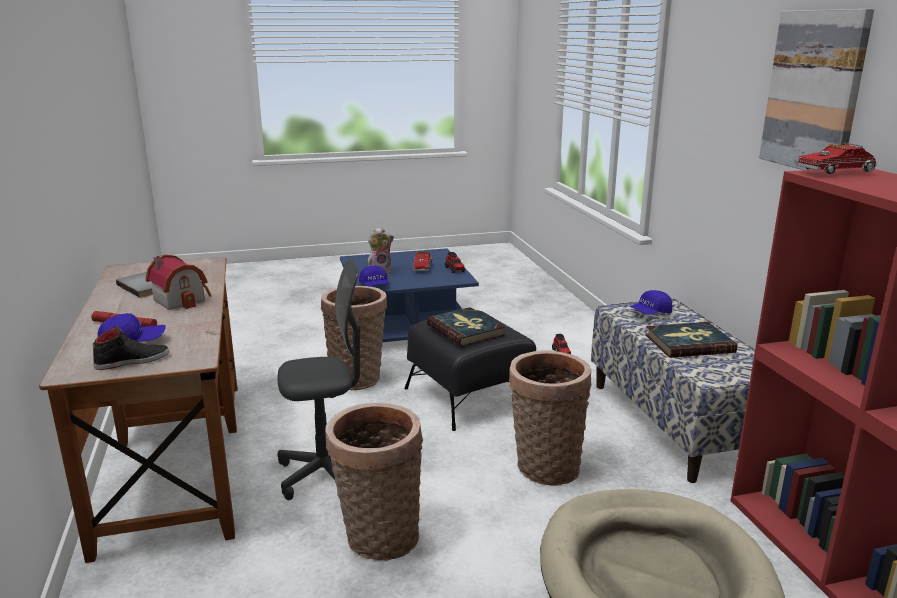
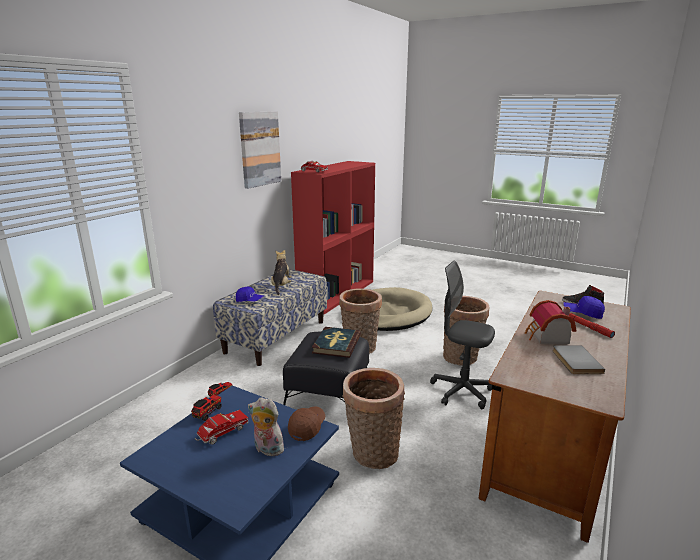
camera: 135 degrees left, 0 degrees up
(374, 285) = (307, 427): blue cap -> brown cap
(689, 343) = (281, 286): book -> plush toy

